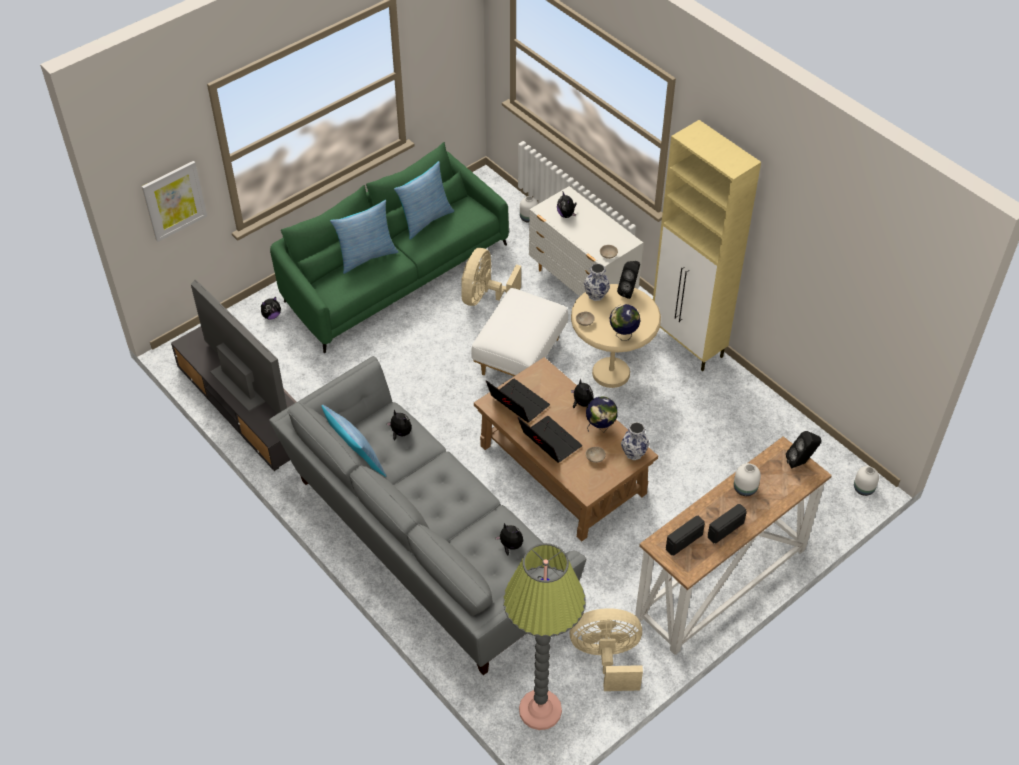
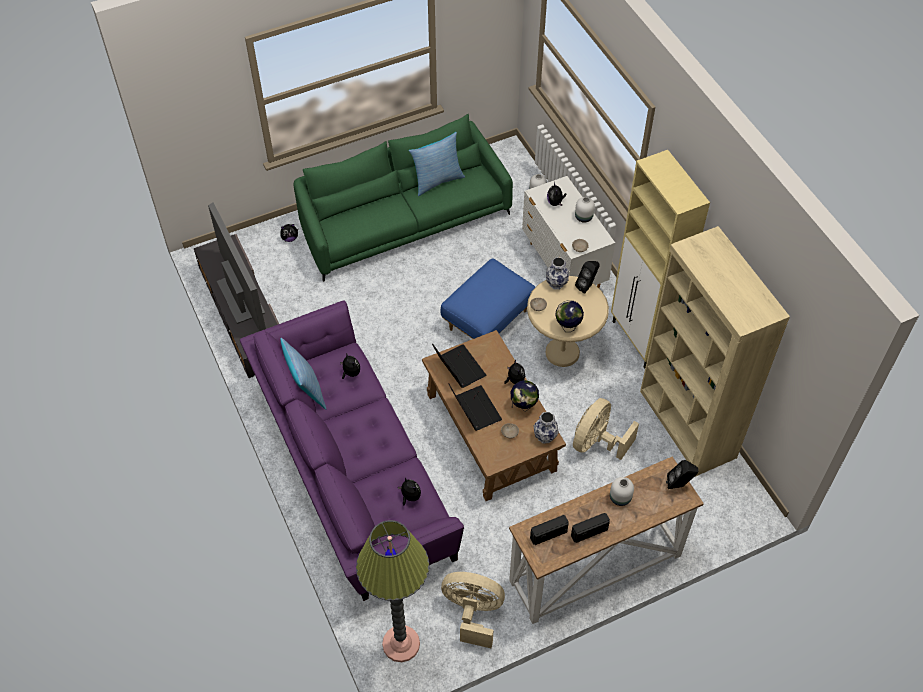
camera: 15 degrees right, 5 degrees up
(174, 200) = (209, 130): picture -> none
(366, 256) = (376, 204): pillow -> none
(425, 546) = (352, 474): grey sofa -> purple sofa
(484, 297) = (475, 259): beige fan -> beige fan (597, 442)
(519, 356) = (487, 319): white ottoman -> blue ottoman
(765, 418) = (686, 425): none -> beige bookcase
(863, 488) = (754, 511): white vase -> white vase (583, 217)

